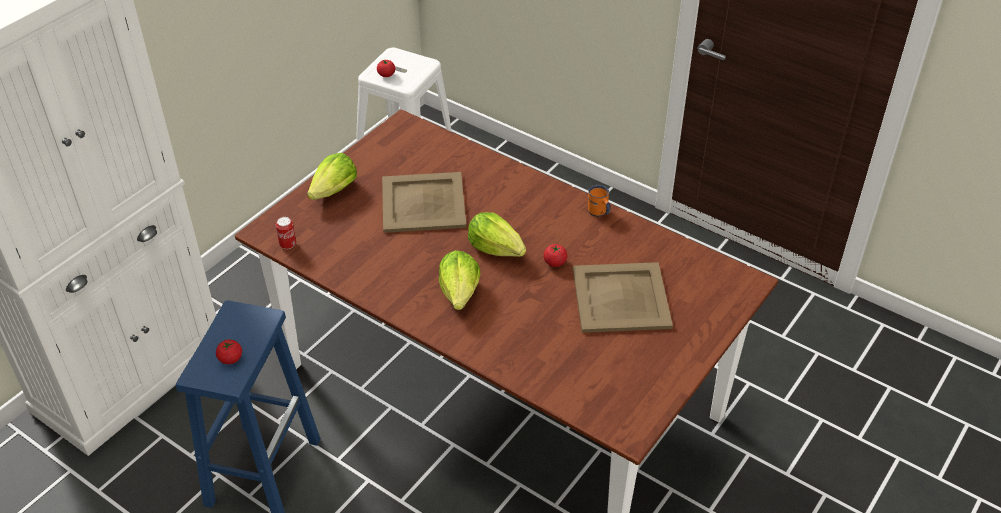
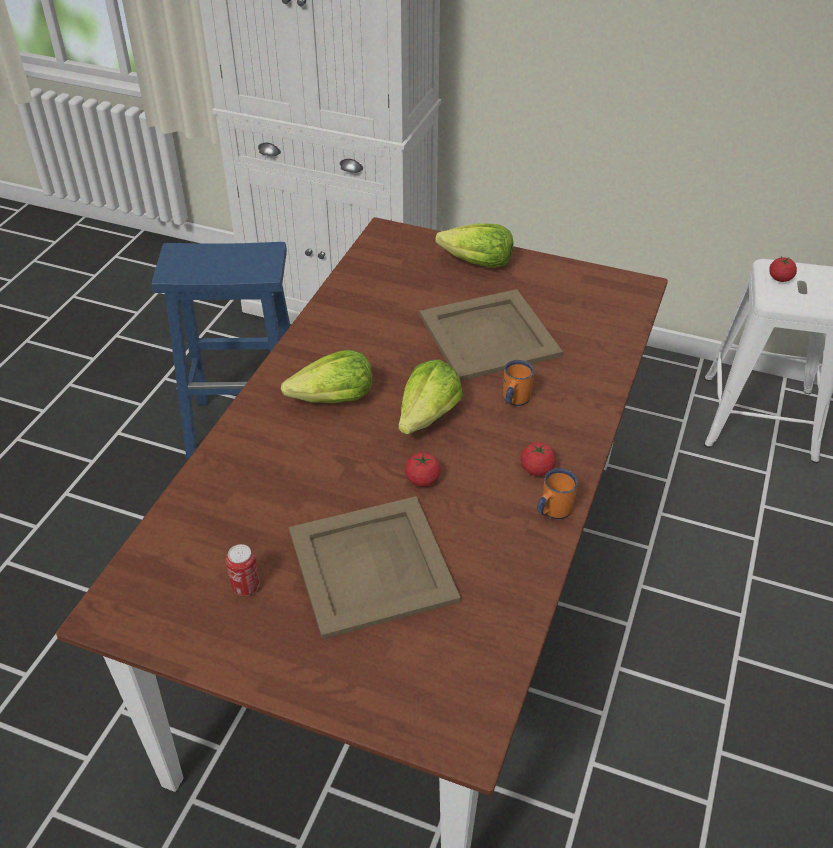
camera: 75 degrees right, 0 degrees up
(230, 359) = (202, 266): tomato -> tomato (537, 469)
(288, 245) = (370, 253): can -> can (246, 587)
(496, 206) = (514, 400): none -> orange mug

